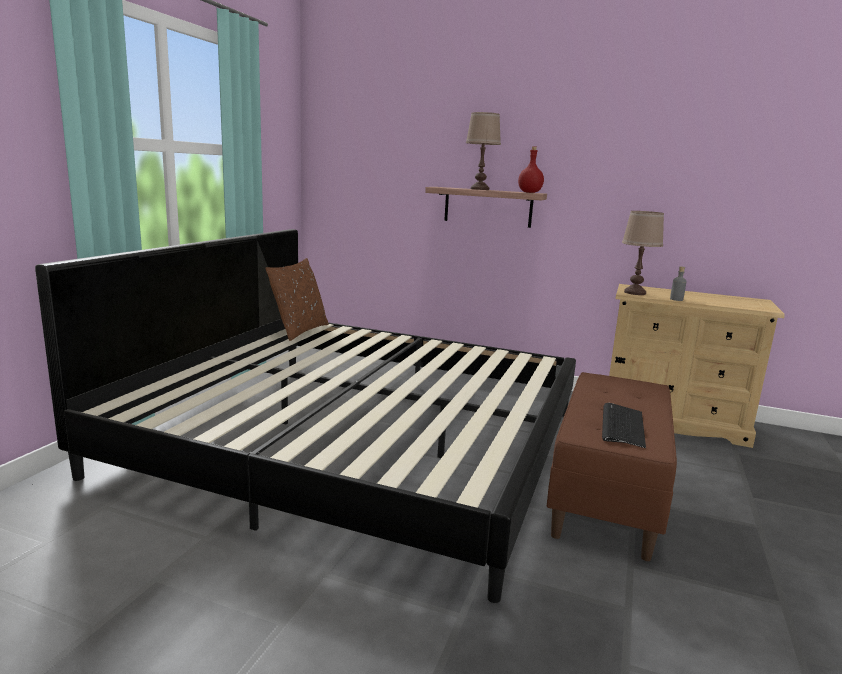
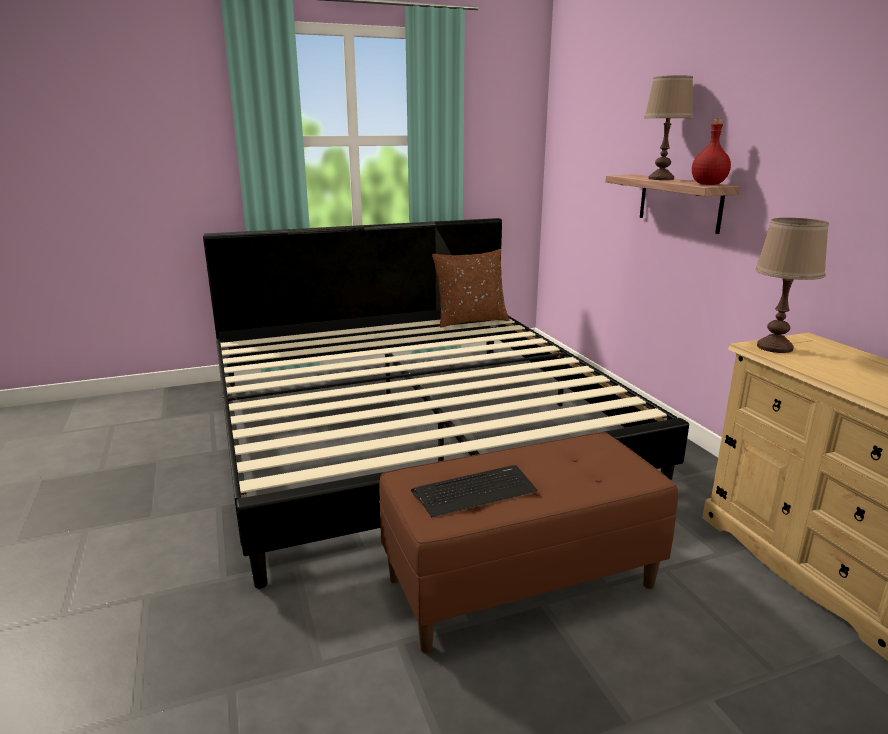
camera: 50 degrees right, 5 degrees up
(676, 299) = (812, 370): grey bottle -> none

